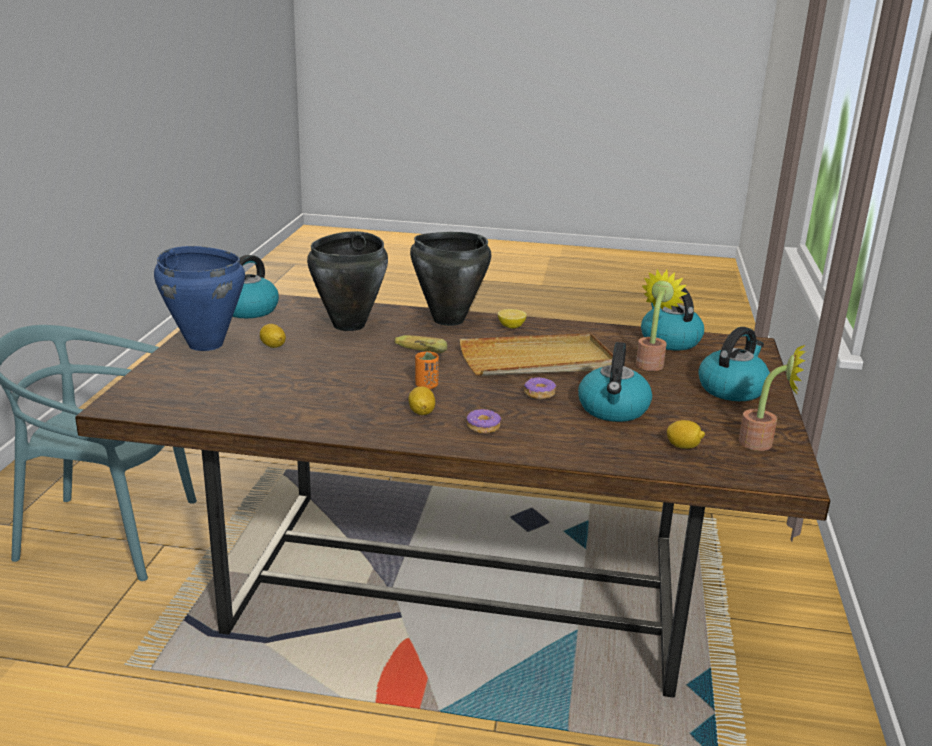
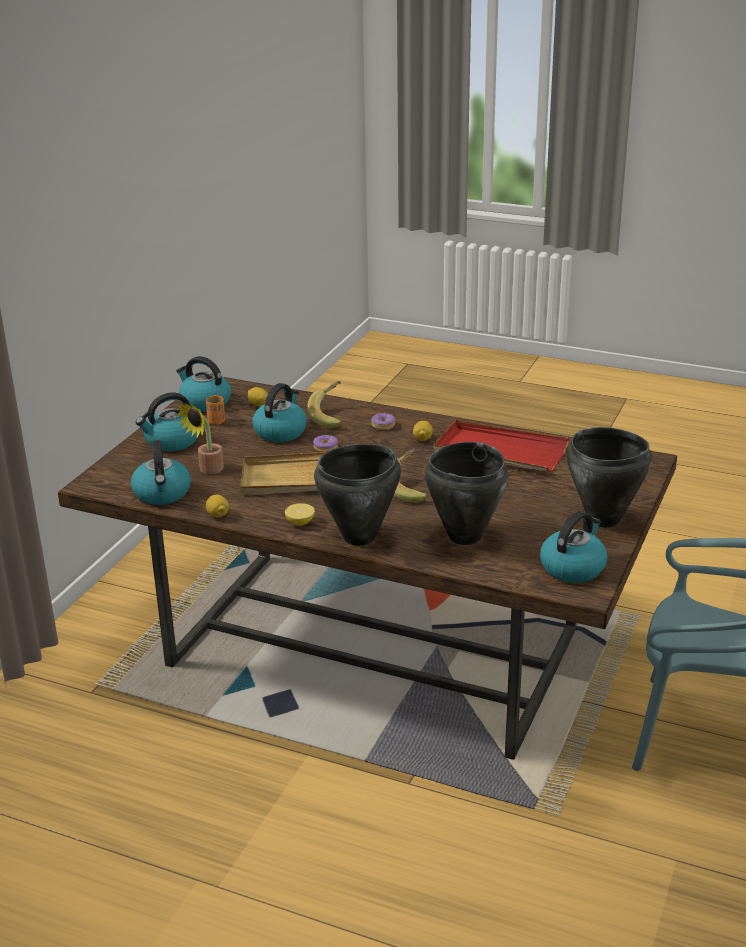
camera: 165 degrees left, 5 degrees up
(206, 344) = (604, 519): blue cooking pot -> black cooking pot
(273, 346) = (539, 512): lemon -> lemon (218, 515)
(316, 404) = (500, 451): none -> red tray
(426, 386) = (411, 461): orange cup -> orange cup (216, 421)
(563, 435) = (332, 416): none -> banana
(763, 444) = (204, 402): potted plant -> kettle

